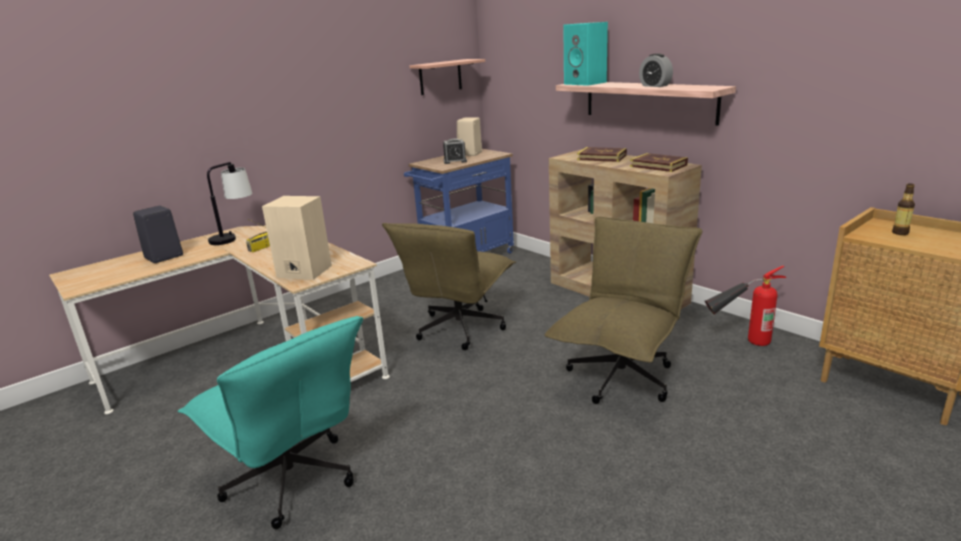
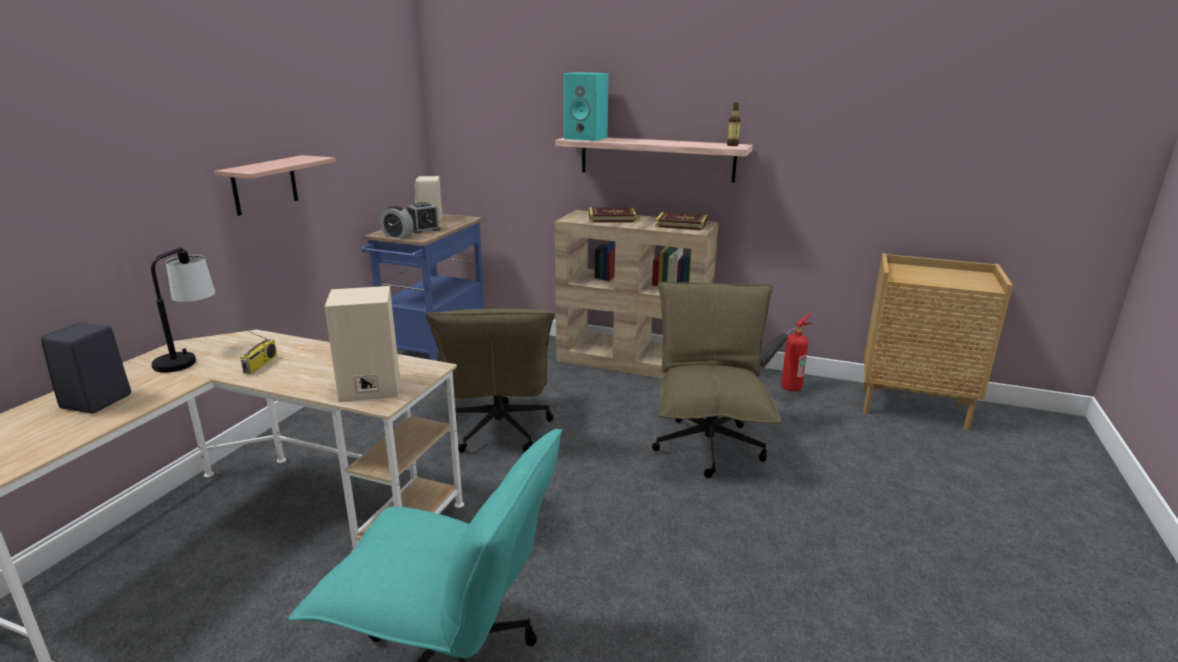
camera: 30 degrees left, 0 degrees up
(440, 77) = (390, 126): shelf -> shelf (265, 185)
(655, 86) = (672, 143): alarm clock -> alarm clock (398, 236)
(900, 233) = (920, 273): bottle -> bottle (732, 145)

